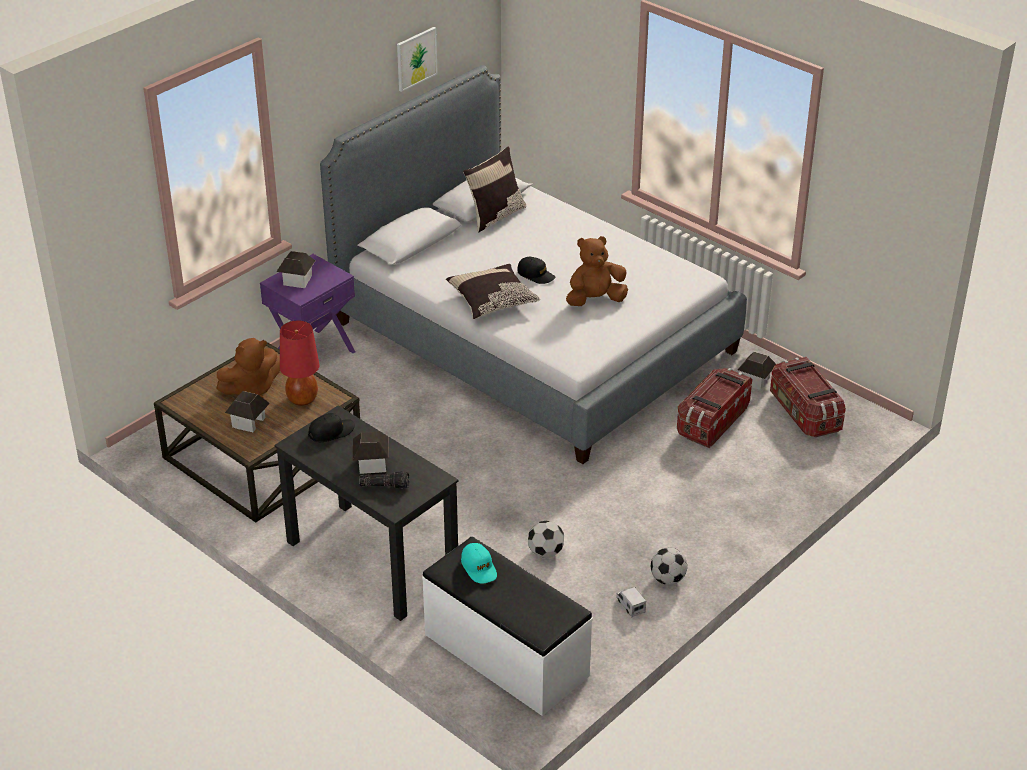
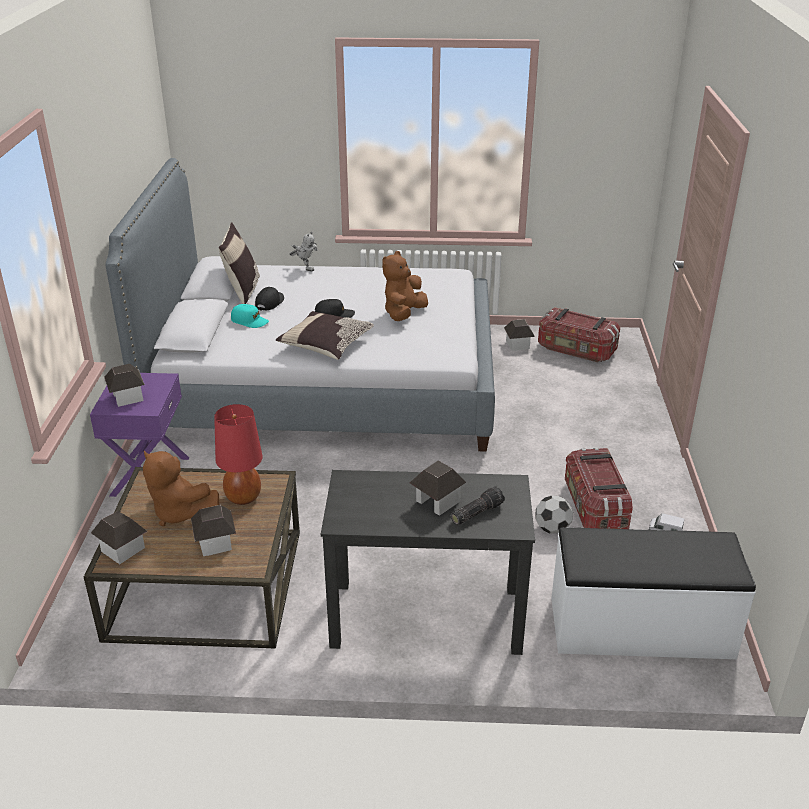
camera: 40 degrees left, 5 degrees down
(192, 396) = (122, 549): none -> toy house
(252, 389) = (179, 513): brown plush toy -> brown plush toy turned 105 degrees clockwise
(331, 432) = (359, 494): black cap -> black cap (269, 303)
(416, 58) = (133, 150): picture -> none
(479, 568) = (606, 548): turquoise cap -> turquoise cap (250, 321)
(577, 214) = (305, 268): none -> toy robot
(667, 579) = (659, 499): football -> none
(712, 421) = (529, 381): storage box -> storage box (594, 508)

